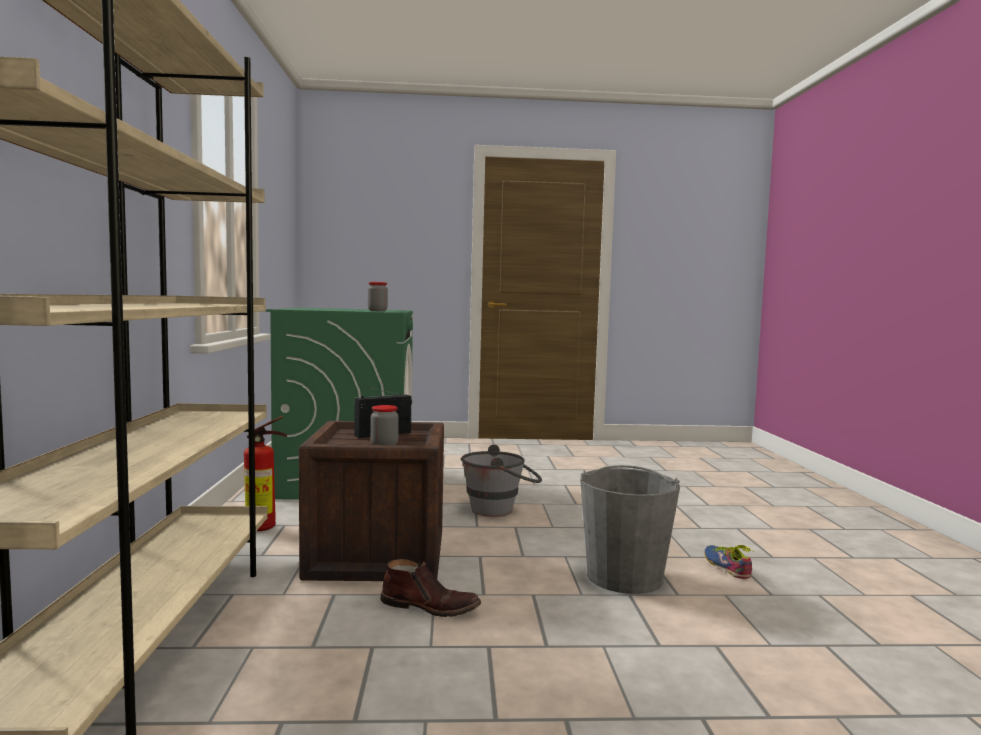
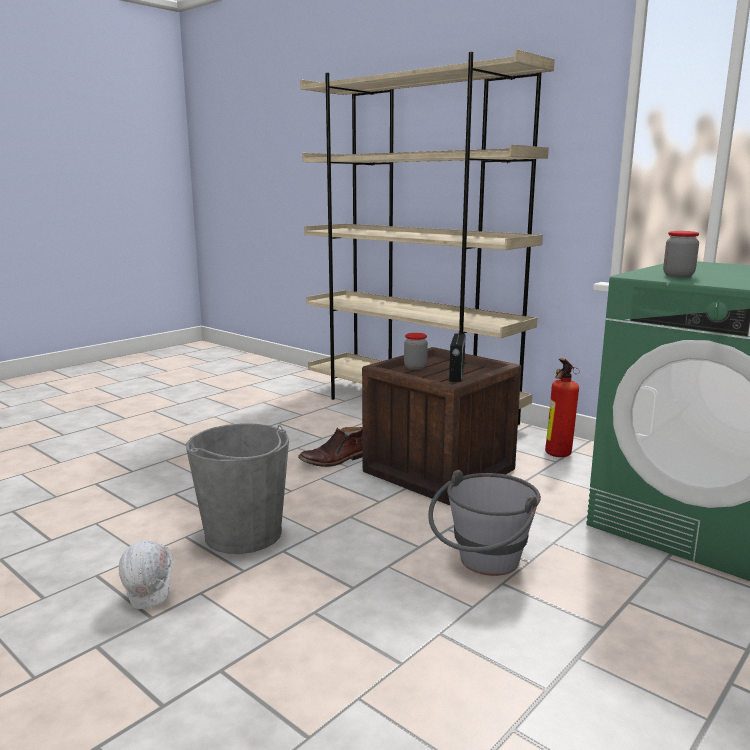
camera: 135 degrees right, 10 degrees up
(728, 566) = (151, 597): shoe -> white hard hat

